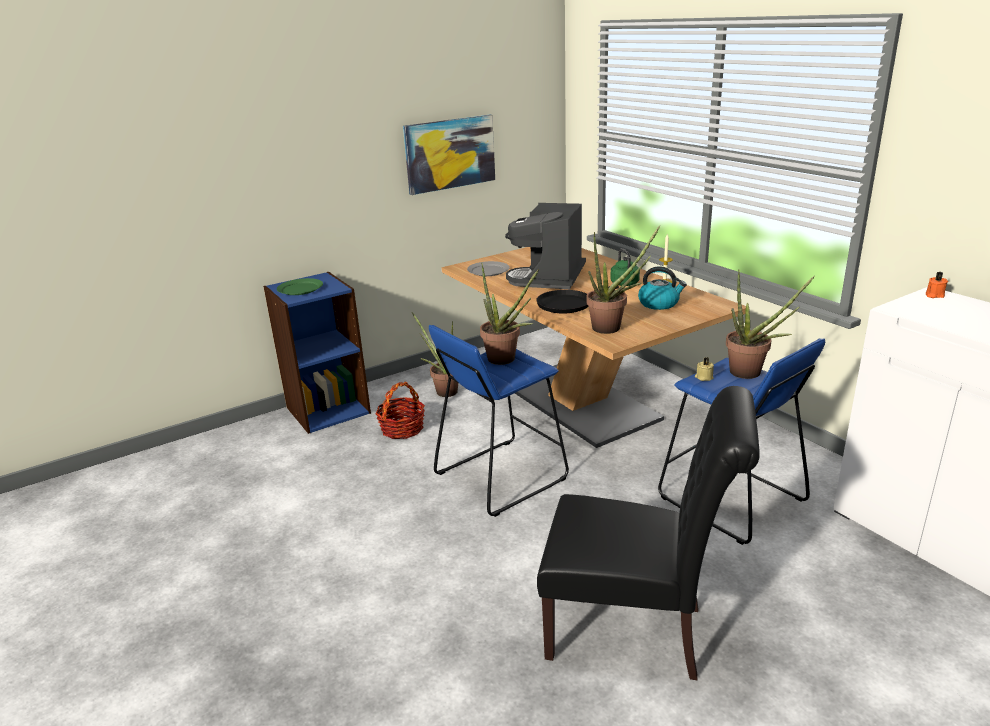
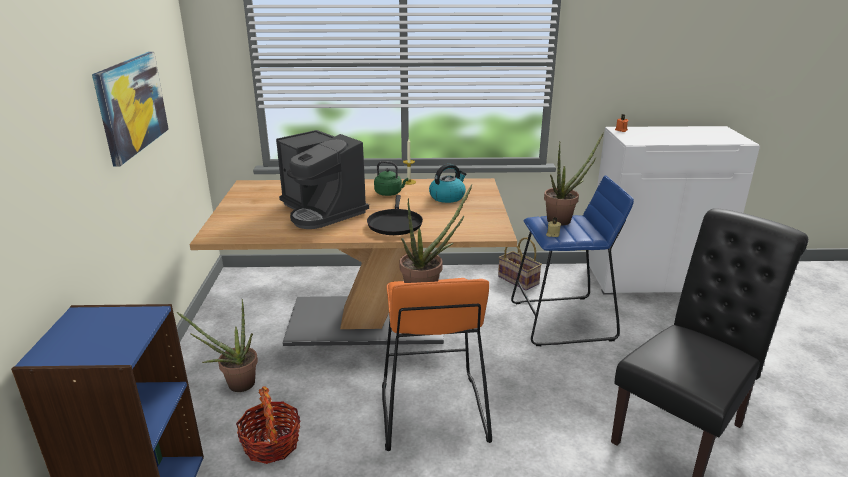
camera: 60 degrees left, 0 degrees up
(300, 289) = (94, 340): green plate -> none
(488, 270) = (251, 227): grey plate -> none
(500, 476) = (431, 412): blue stool -> orange stool
(612, 328) = (469, 225): potted plant -> none
(770, 449) = (519, 280): none -> basket

